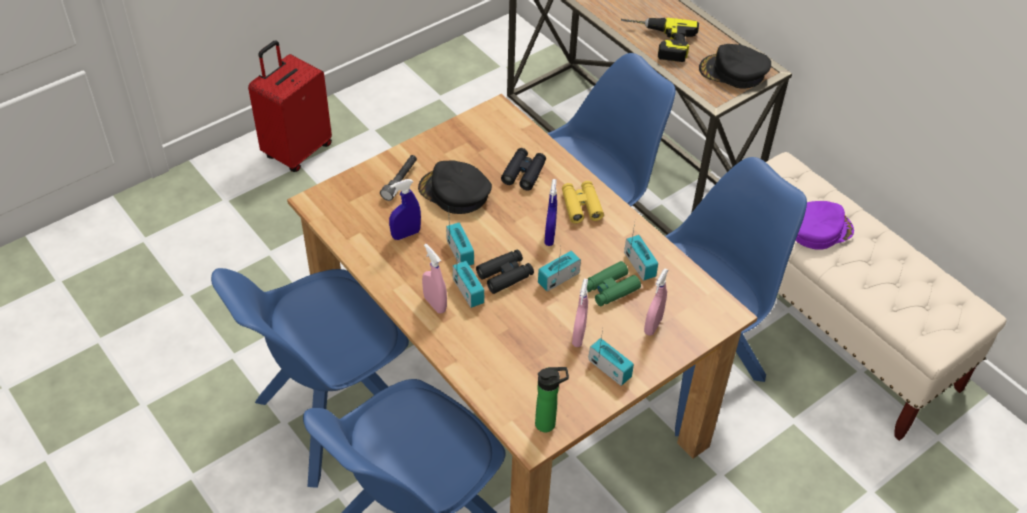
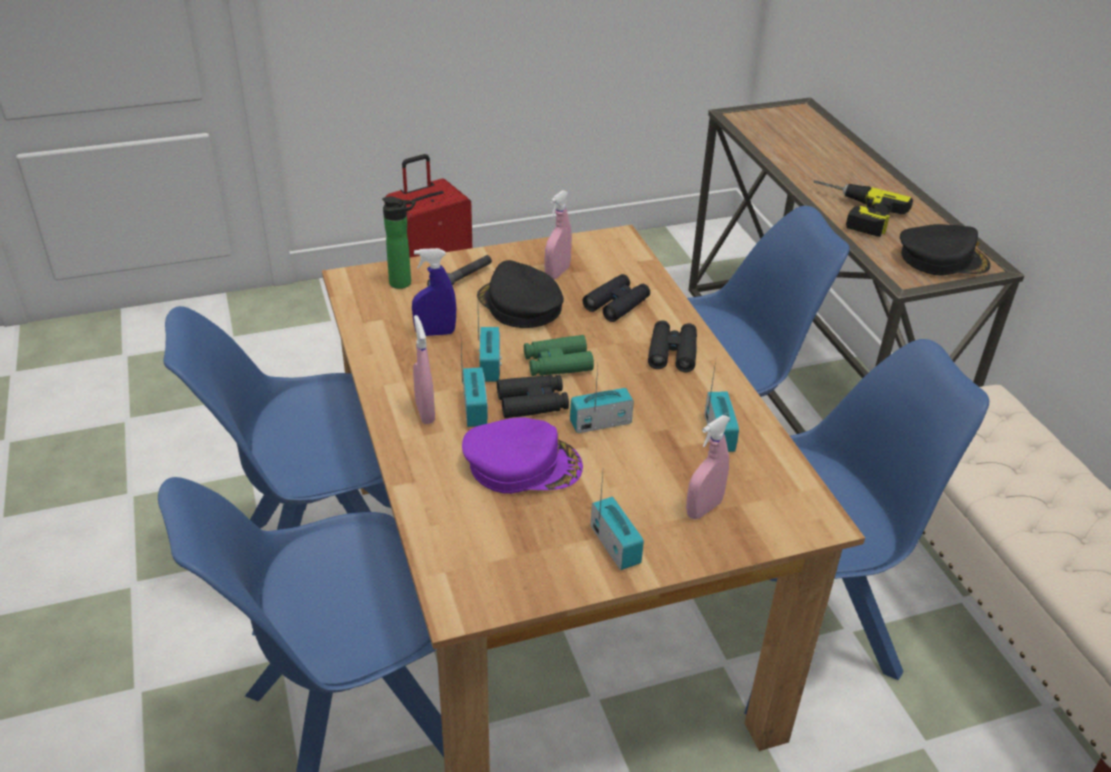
camera: 20 degrees right, 10 degrees down
(548, 423) = (492, 590): bottle -> bottle (403, 283)
(550, 236) = (613, 375): blue spray bottle -> none
(578, 336) = (592, 495): pink spray bottle -> pink spray bottle (557, 273)
(581, 206) = (672, 352): yellow binoculars -> black binoculars
(610, 289) = (665, 451): green binoculars -> green binoculars (557, 363)
(733, 72) = (942, 259): black cap -> black cap turned 150 degrees clockwise
(818, 229) = (1016, 480): purple cap -> purple cap (522, 464)

